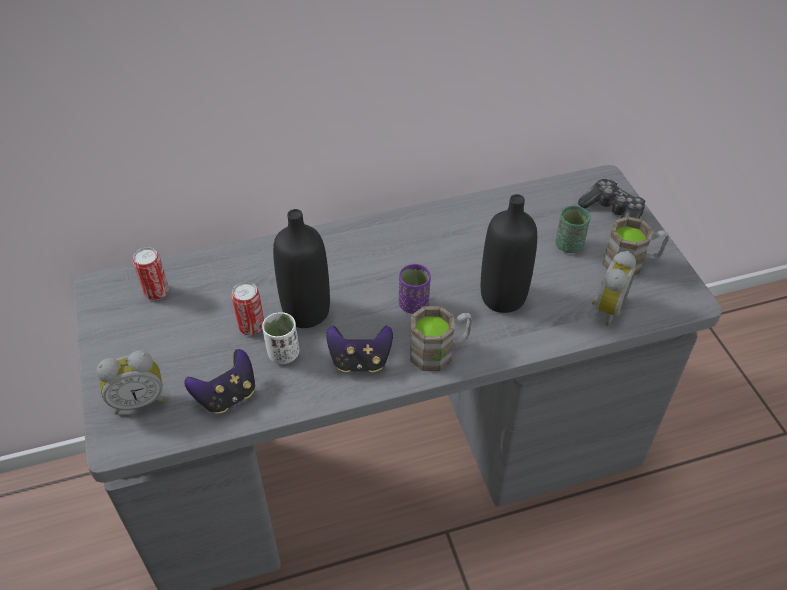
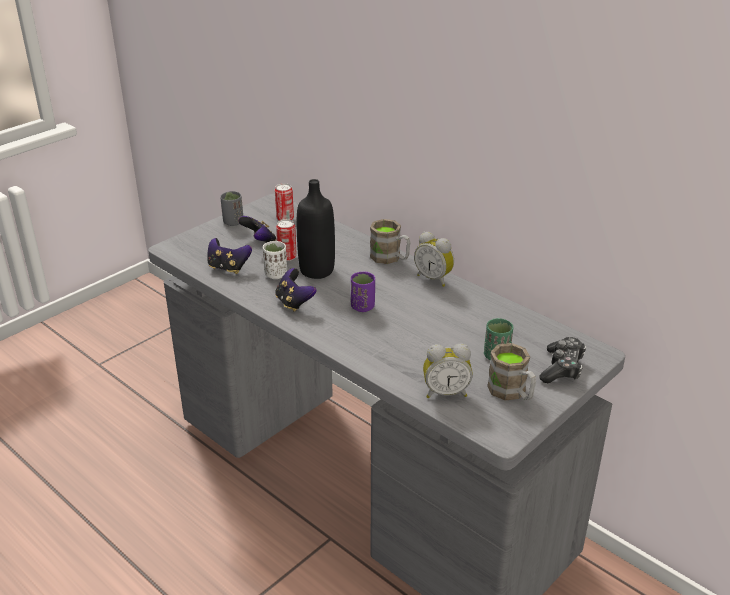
camera: 60 degrees right, 15 degrees down
(112, 347) = (233, 222): none -> grey cup
(139, 400) = (203, 243): alarm clock -> alarm clock (434, 278)
(191, 340) = (259, 242): none -> game controller
(440, 351) = (330, 330): brown mug -> brown mug (390, 258)
(503, 297) = (407, 341): black bottle -> none

